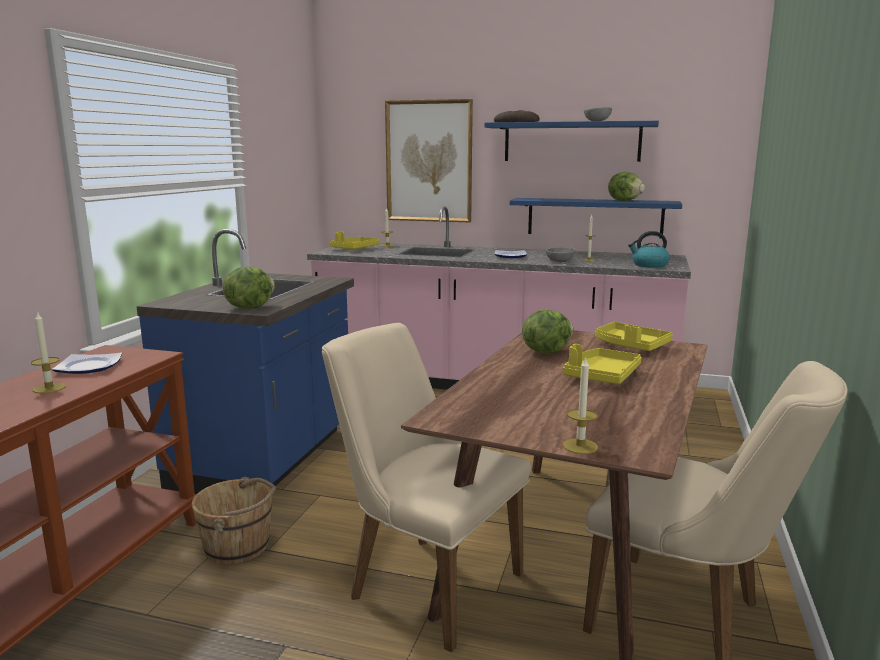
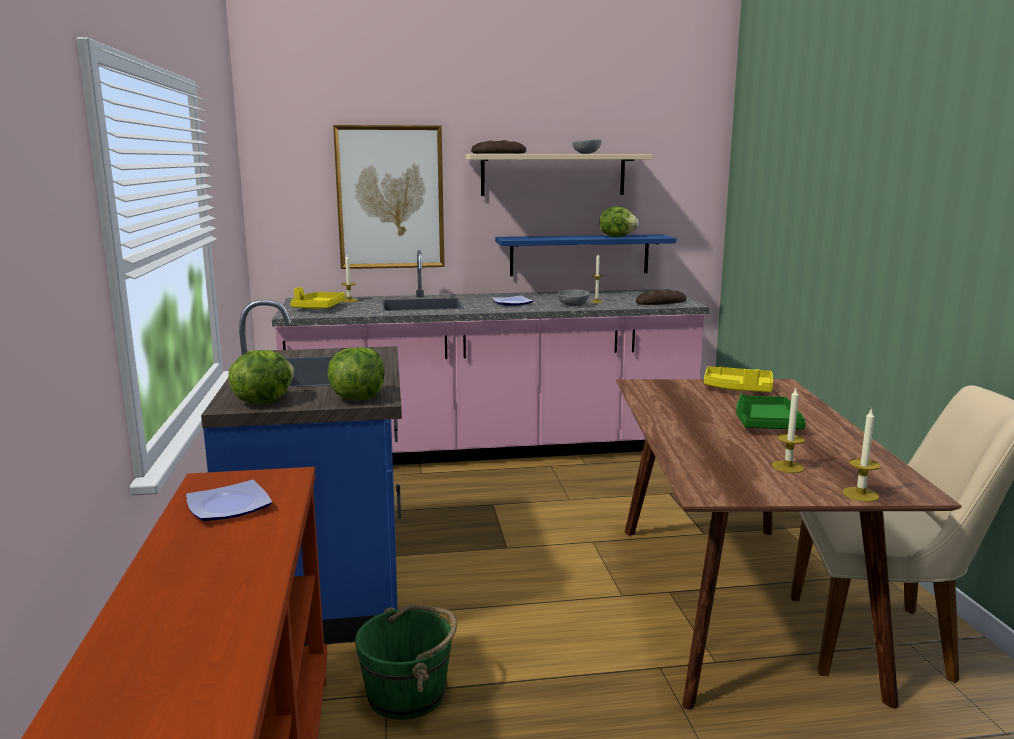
camera: 25 degrees left, 0 degrees up
(49, 388) = (231, 544): candle -> candle (788, 467)
(238, 546) = (408, 693): brown bucket -> green bucket
(423, 580) = (640, 672): beige chair -> none
(546, 351) = (677, 405): lettuce -> lettuce (263, 401)
(571, 142) = (553, 174): blue shelf -> beige shelf
(601, 376) = (765, 423): yellow tray -> green tray
(649, 265) = (661, 302): kettle -> bread

